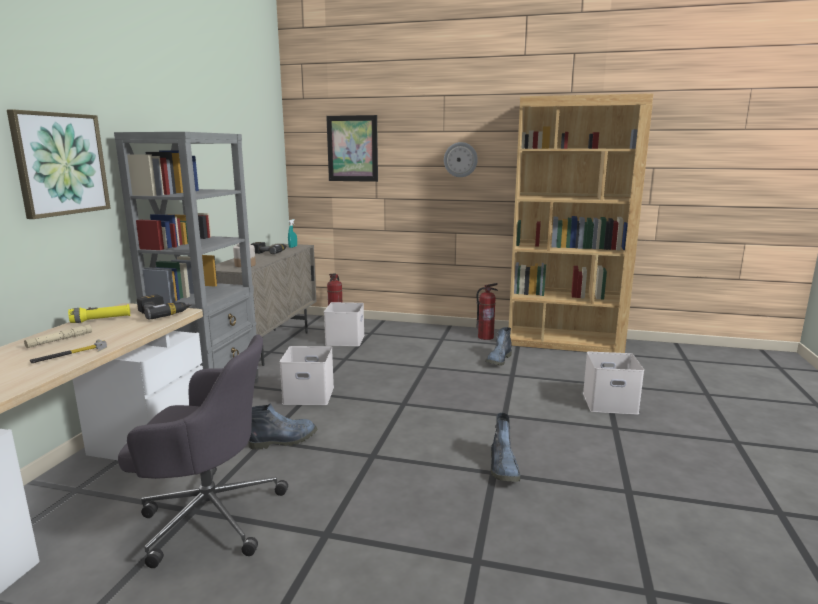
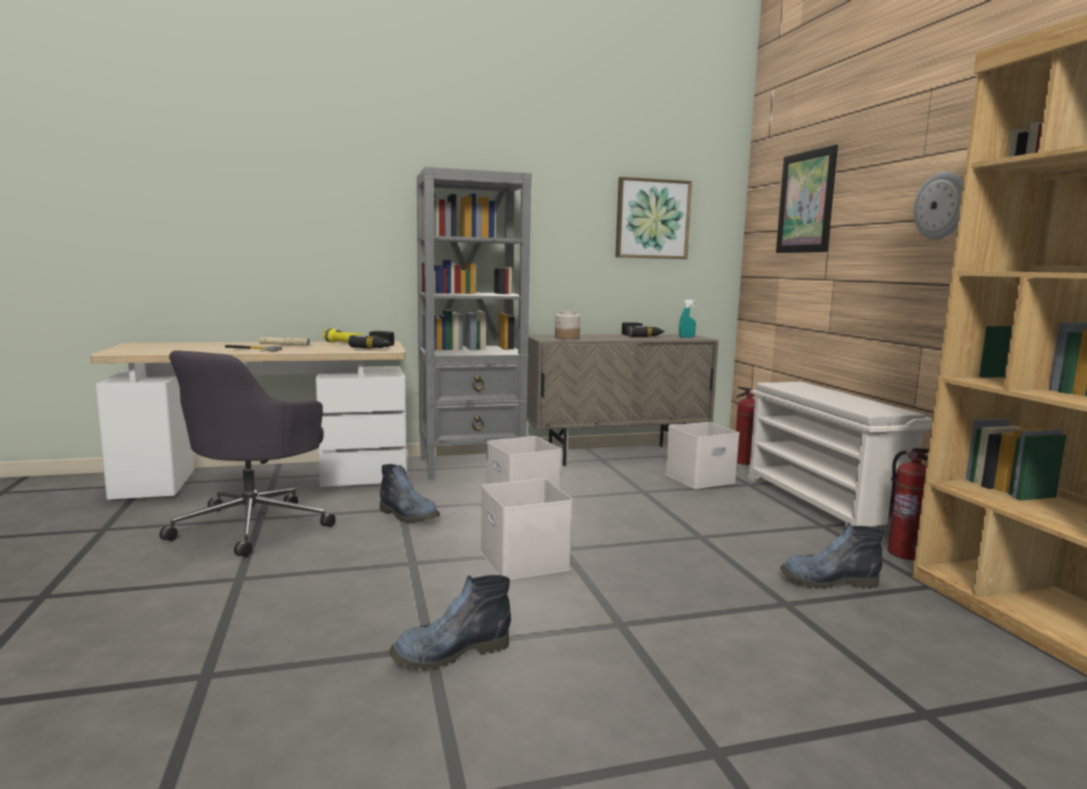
camera: 60 degrees right, 5 degrees down
(60, 164) = (356, 204): picture -> picture (652, 219)
(209, 516) = (254, 525): grey office chair -> grey office chair turned 45 degrees clockwise
(416, 329) = (823, 503): none -> white shoe rack
(610, 402) = (837, 732): white storage box -> white storage box (526, 561)

